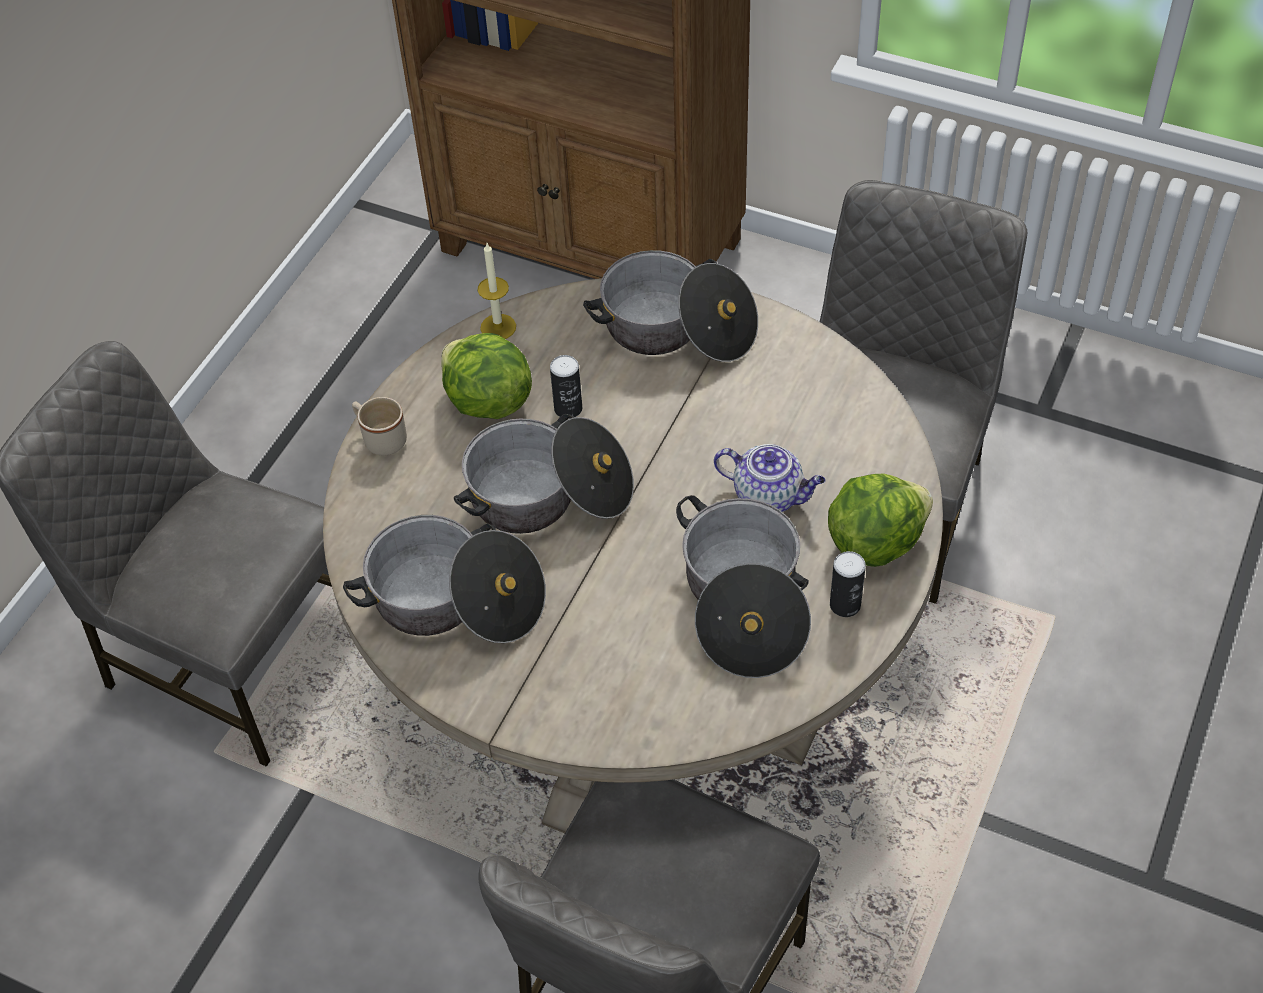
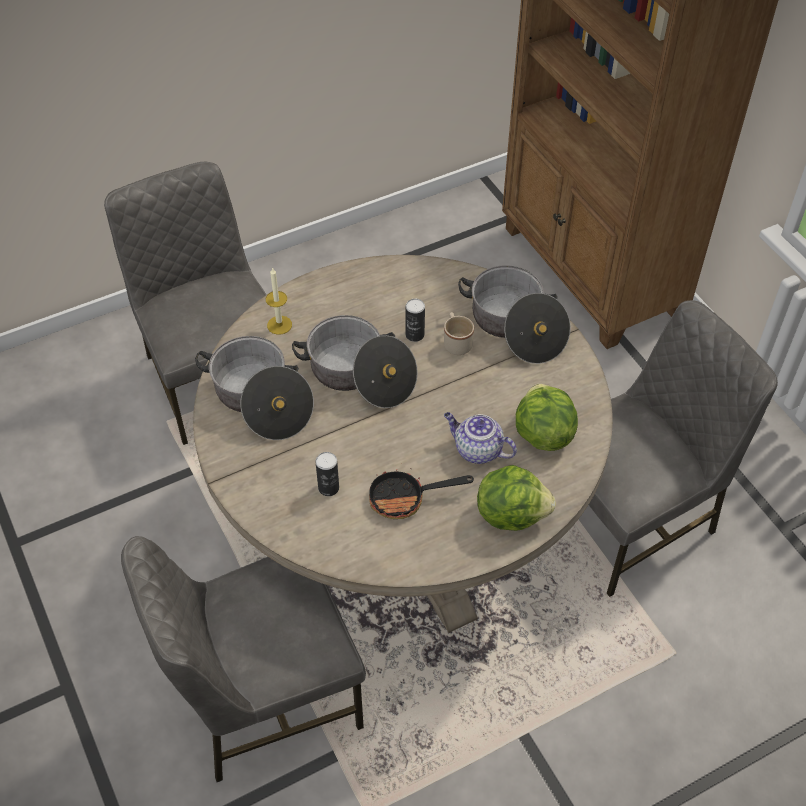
camera: 35 degrees right, 0 degrees up
(380, 438) = (305, 292): beige mug -> beige mug (456, 342)
(487, 402) = (376, 306): lettuce -> lettuce (542, 434)
(498, 327) = (420, 269): candle -> candle (279, 325)
(743, 603) = (405, 499): cooking pot -> frying pan
(769, 496) = (477, 450): teapot -> teapot turned 150 degrees clockwise
(845, 605) = (459, 537): can -> can (328, 488)

